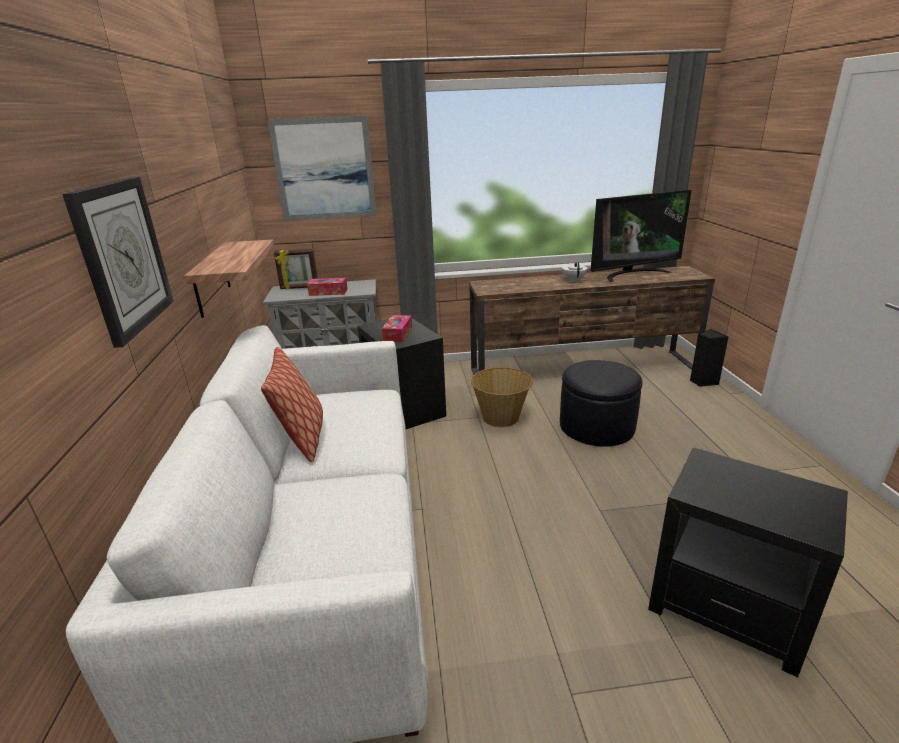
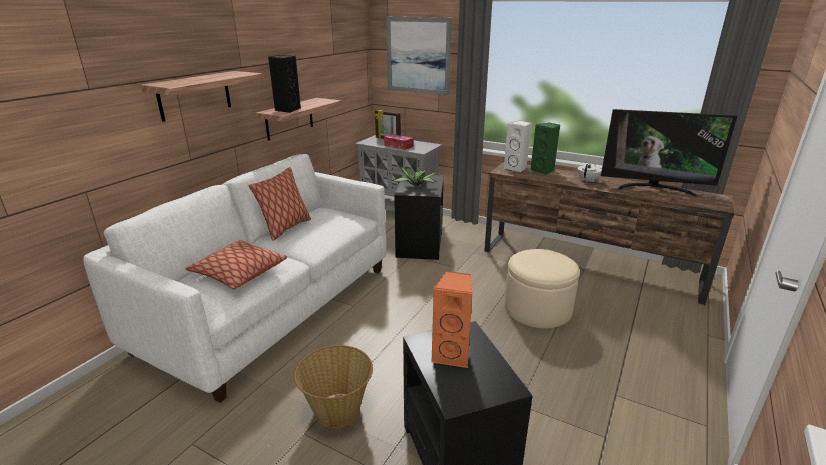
camera: 35 degrees right, 0 degrees up
(123, 257) = (195, 95): wall clock -> shelf
(338, 525) = (239, 273): none -> pillow
(397, 334) = (416, 186): tissue box -> potted plant
(494, 285) = (516, 168): none -> white speaker
(501, 418) = (474, 275): basket -> basket (337, 411)
(522, 281) = (543, 171): none -> green speaker
(596, 426) = (537, 308): black ottoman -> beige ottoman
(702, 381) = (694, 315): black speaker -> black speaker (287, 110)
(737, 490) = (452, 355): none -> orange speaker

